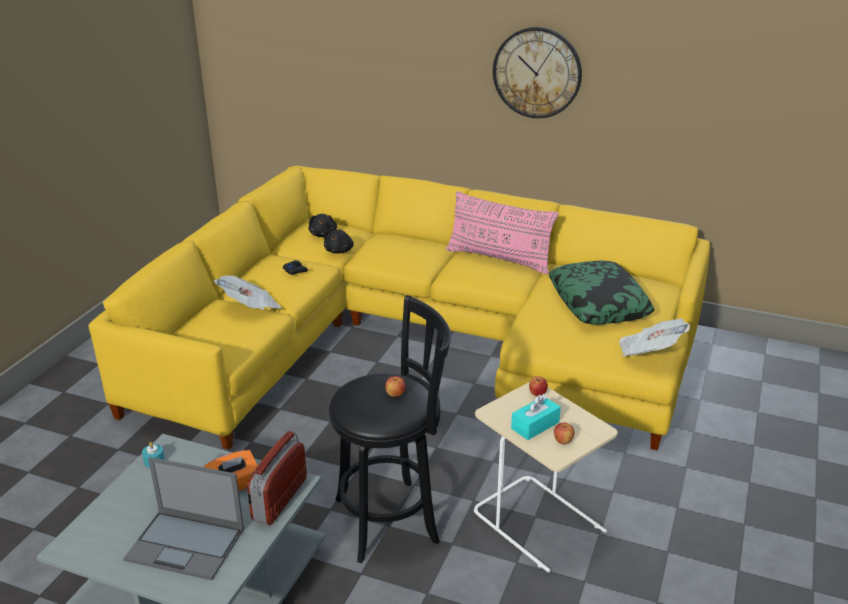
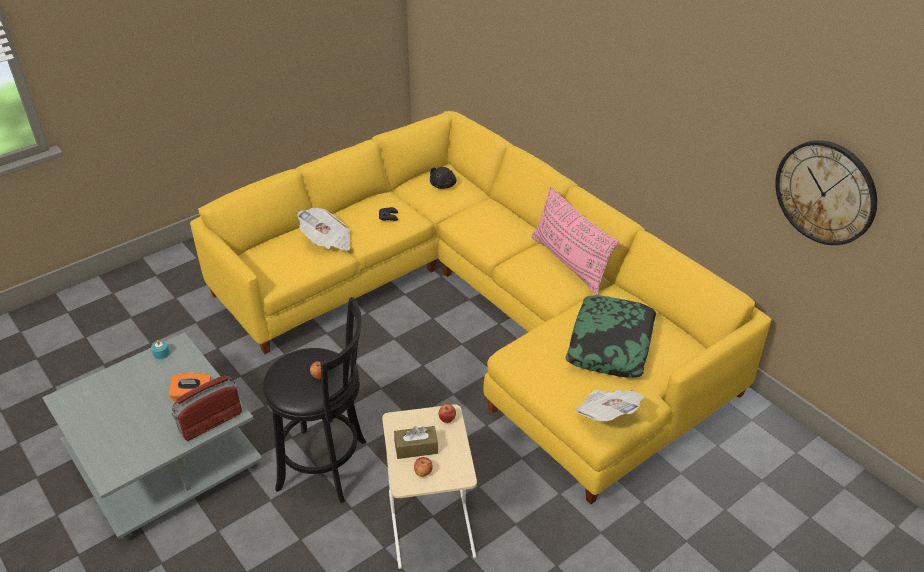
camera: 30 degrees right, 10 degrees up
(187, 544) = (127, 431): laptop -> none
(339, 250) = (443, 207): black plush toy -> none
(535, 425) = (416, 448): turquoise tissue box -> brown tissue box
(537, 73) = (648, 94): wall clock -> wall clock (825, 192)

